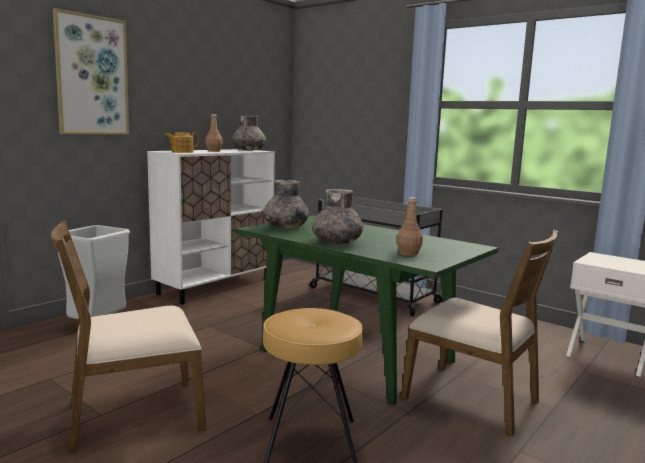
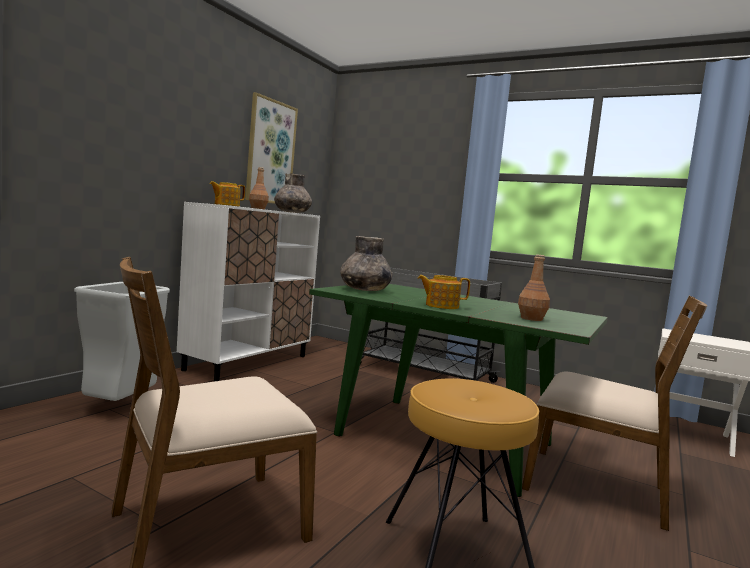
camera: 10 degrees left, 5 degrees down
(92, 76) = (129, 105): picture -> picture (270, 152)
(337, 242) = (441, 306): grey vase -> teapot

